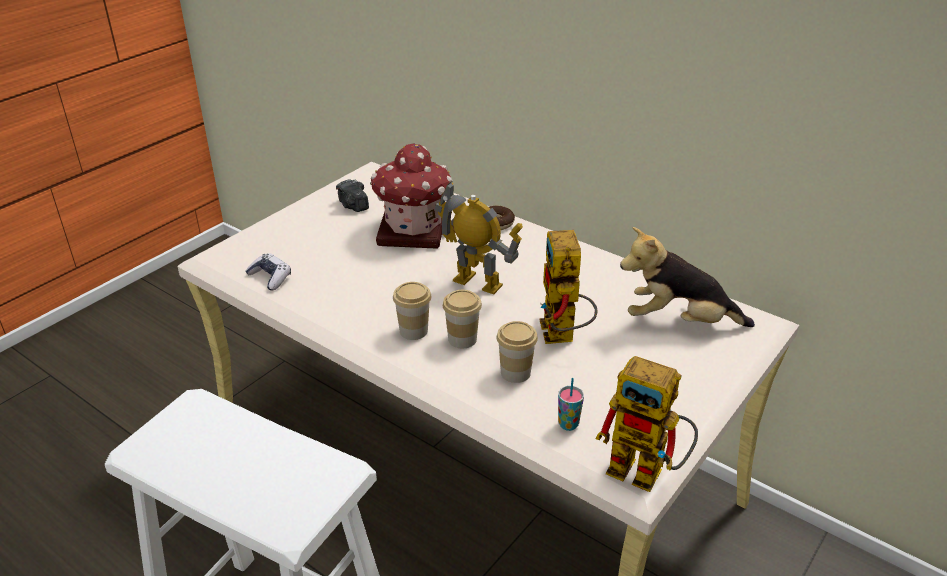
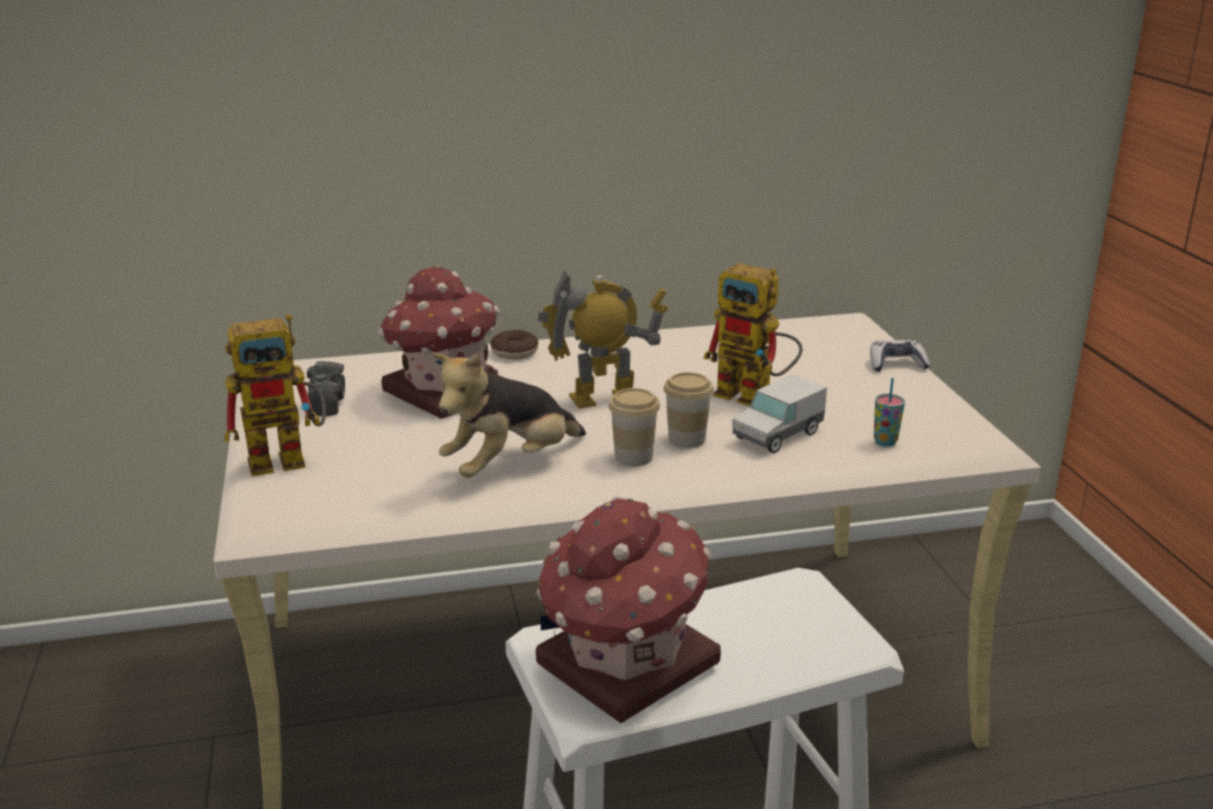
camera: 50 degrees left, 10 degrees down
(191, 442) = (624, 666): none -> toy house
(270, 277) = (384, 500): game controller -> game controller (896, 364)
(353, 205) = (327, 404): camera -> camera turned 105 degrees counterclockwise
(515, 372) = (778, 435): cup -> toy truck
(647, 472) = (987, 436): toy robot -> toy robot (289, 458)
(678, 321) = (805, 346): plush toy -> plush toy (510, 465)

